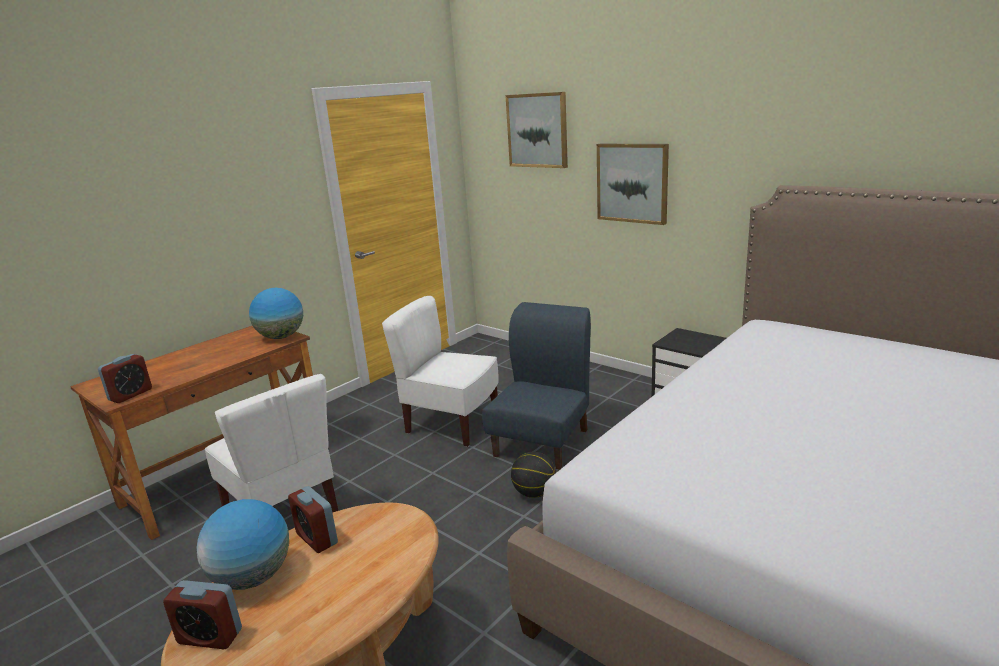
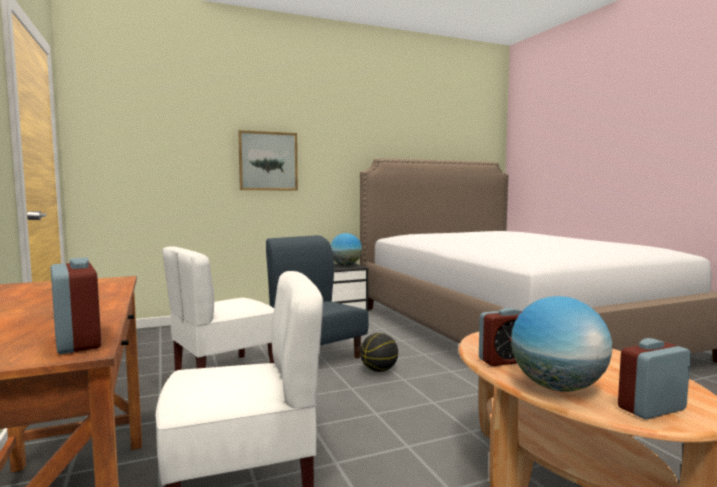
camera: 65 degrees left, 15 degrees down
(210, 636) = (651, 409): alarm clock -> alarm clock turned 150 degrees counterclockwise
(281, 337) = (98, 281): globe -> globe (345, 265)
(537, 130) = (172, 116): picture -> none

